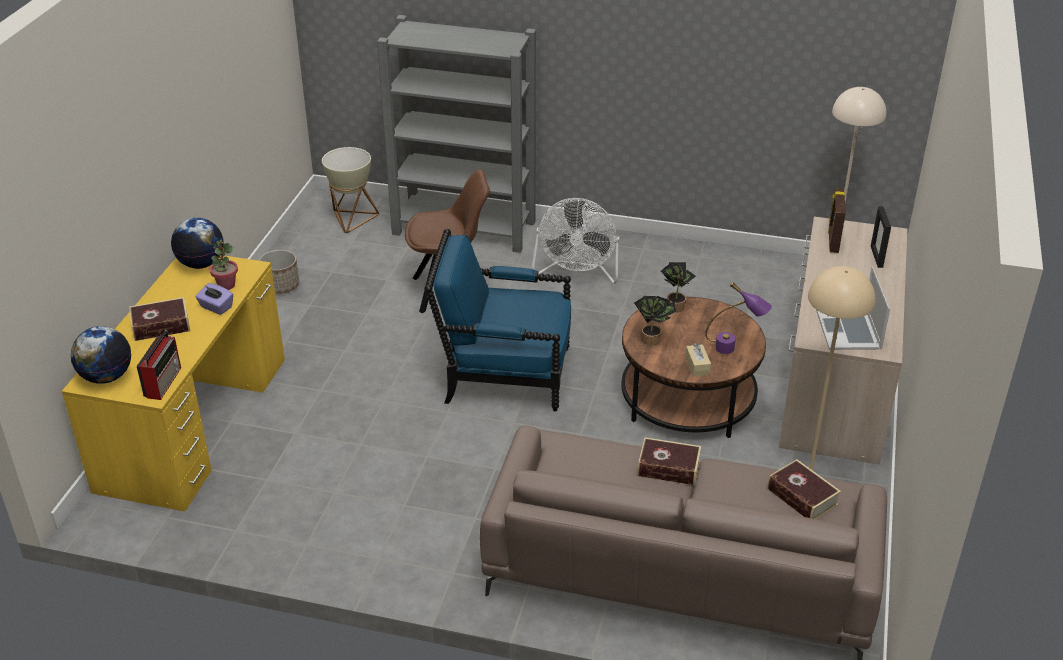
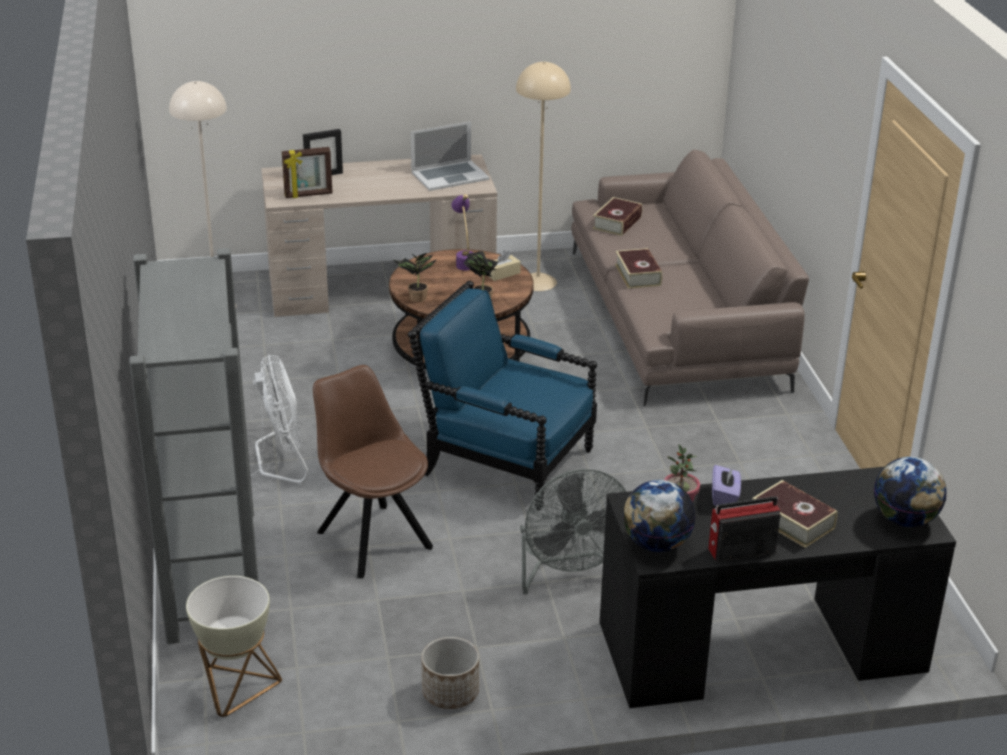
camera: 115 degrees left, 5 degrees down
(163, 382) = (869, 479): radio -> radio (740, 550)
(195, 422) = (759, 646): yellow desk -> black desk
(347, 363) = (568, 570): none -> grey fan
(502, 373) = (503, 459): blue armchair -> blue armchair turned 135 degrees clockwise

